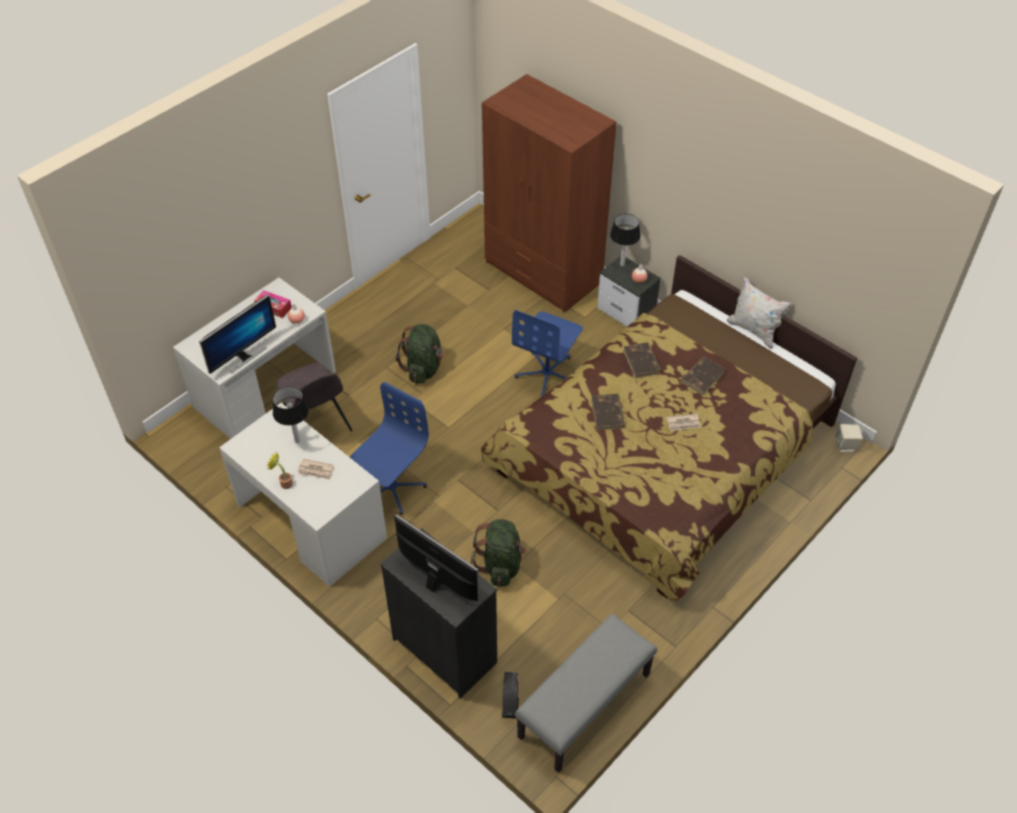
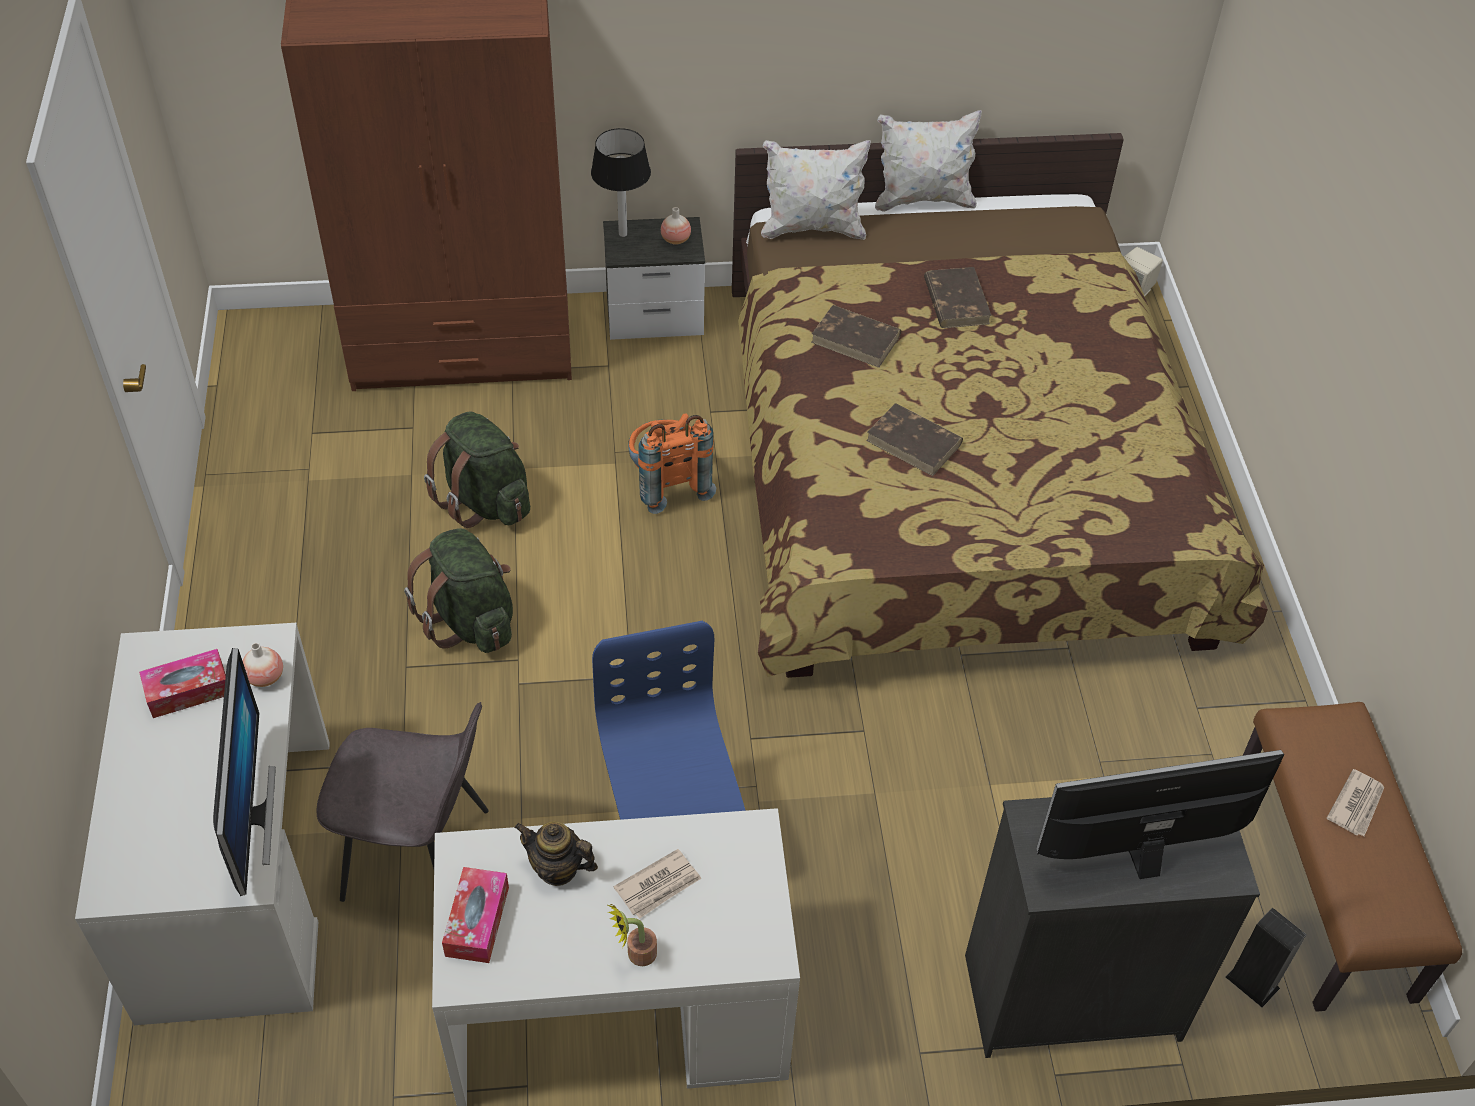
camera: 50 degrees left, 0 degrees up
(258, 435) = (477, 921): none -> tissue box
(297, 441) = (557, 868): table lamp -> teapot
(500, 564) = (972, 802): green backpack -> green backpack (485, 501)
(547, 374) = (667, 483): blue office chair -> orange backpack
(585, 706) = (1325, 883): grey bench -> brown bench
(683, 423) = (1020, 378): newspaper -> newspaper (1357, 805)
(689, 310) = (812, 228): none -> white pillow

